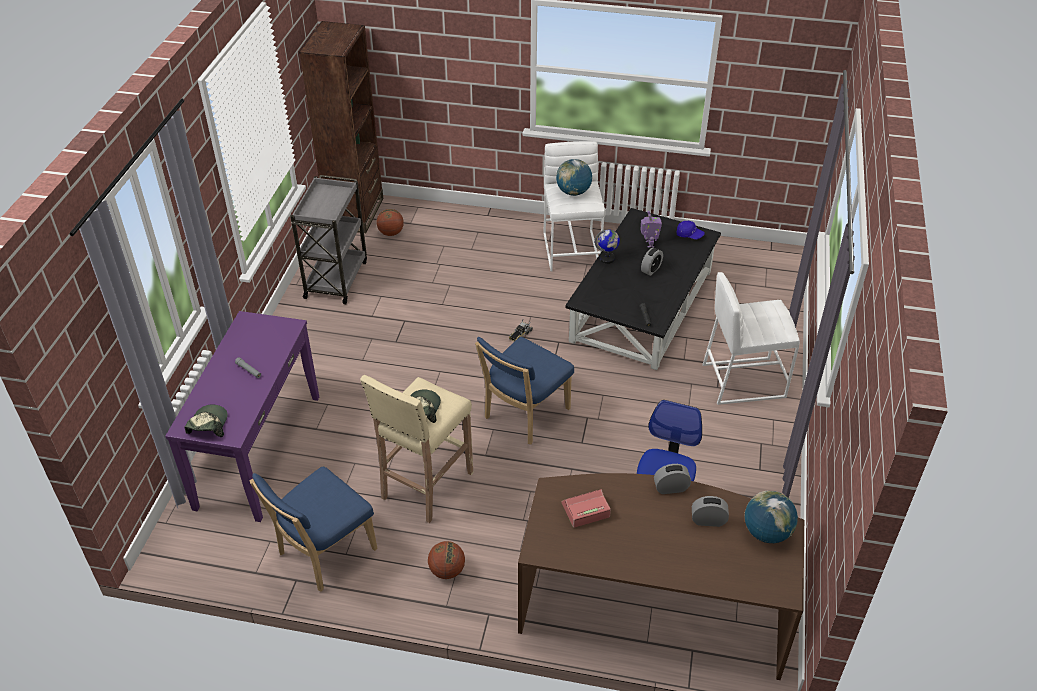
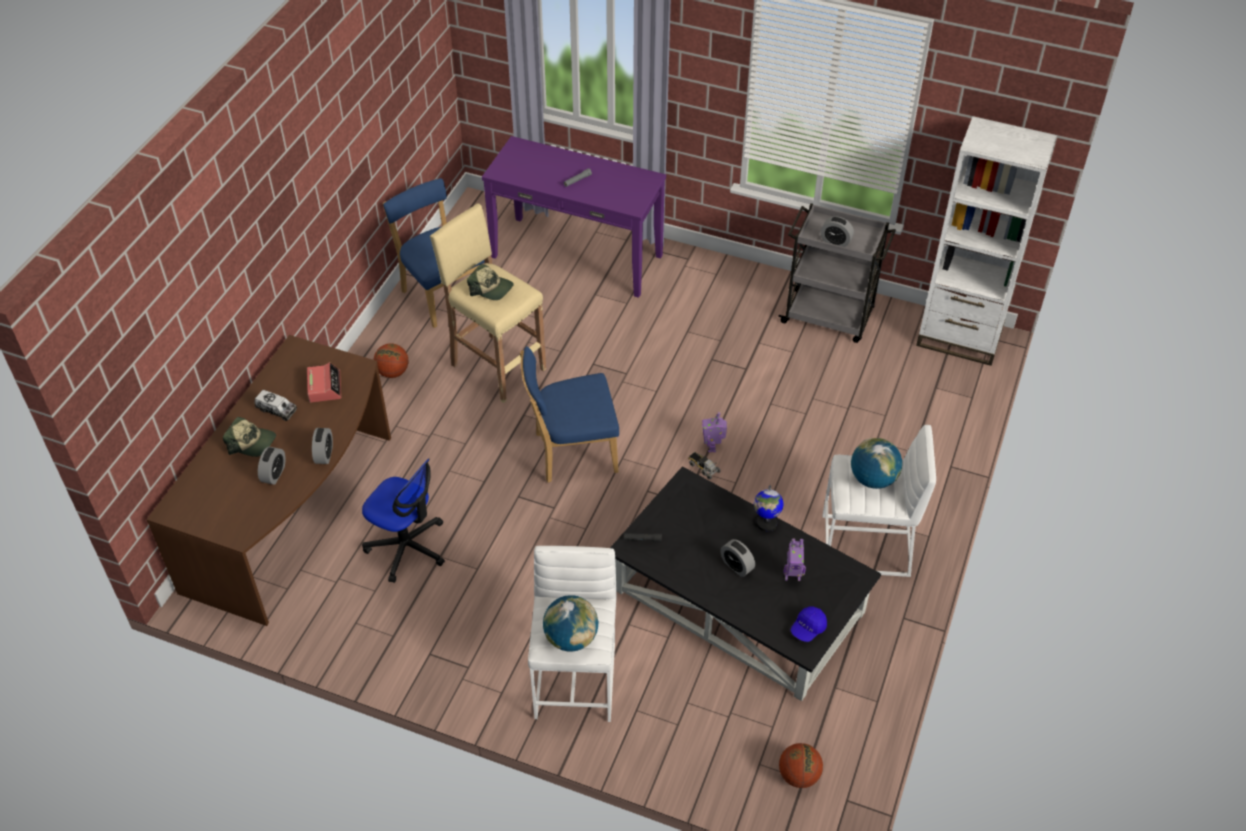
camera: 100 degrees right, 5 degrees up
(208, 425) = (514, 158): cap -> cap (252, 442)
(334, 205) = (835, 241): none -> alarm clock
(355, 213) = (959, 338): brown bookcase -> white bookcase
(391, 233) = (915, 368): basketball -> basketball (798, 775)
(497, 332) = (712, 447): none -> toy robot
(524, 415) = (571, 453): blue chair -> blue chair turned 60 degrees counterclockwise
(627, 542) = (276, 410): none -> toy truck
(766, 533) = (240, 516): globe -> globe (571, 638)

